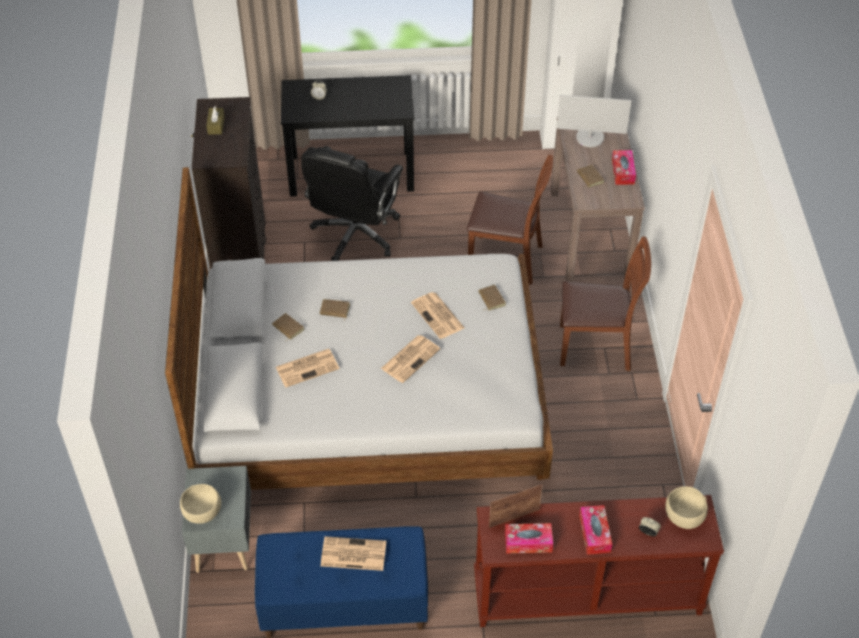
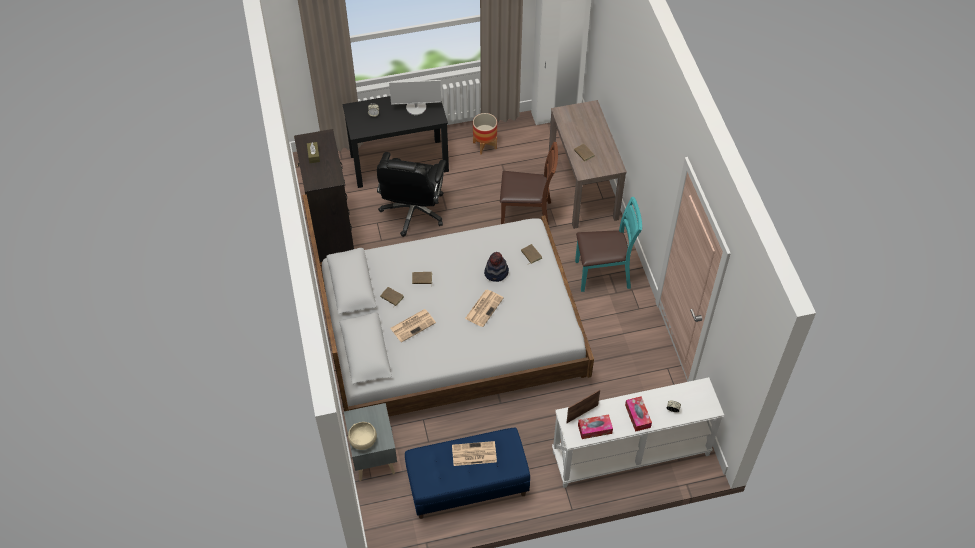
camera: 10 degrees left, 5 degrees up
(438, 316) = (496, 273): newspaper -> hat
(469, 165) = (485, 145): none -> planter
(586, 596) = (630, 454): brown console table -> white console table
(590, 138) = (578, 122): monitor -> monitor (416, 107)
(596, 346) = (603, 274): brown chair -> turquoise chair
(623, 172) = (606, 146): tissue box -> none
(684, 517) = (694, 395): beige bowl -> none

